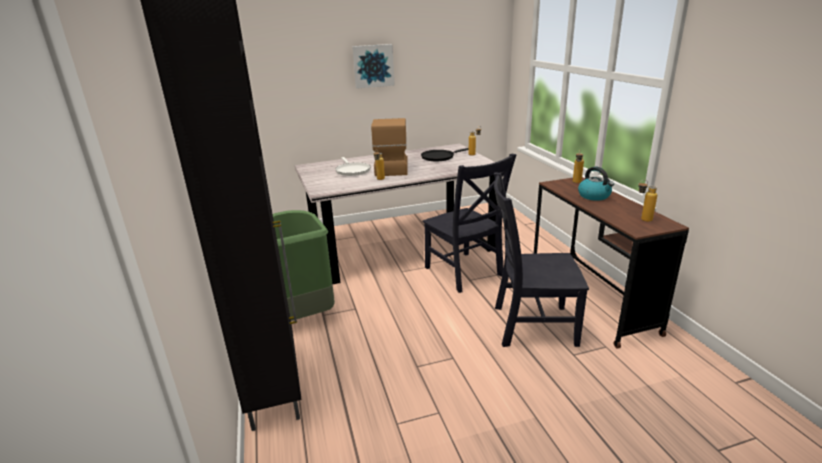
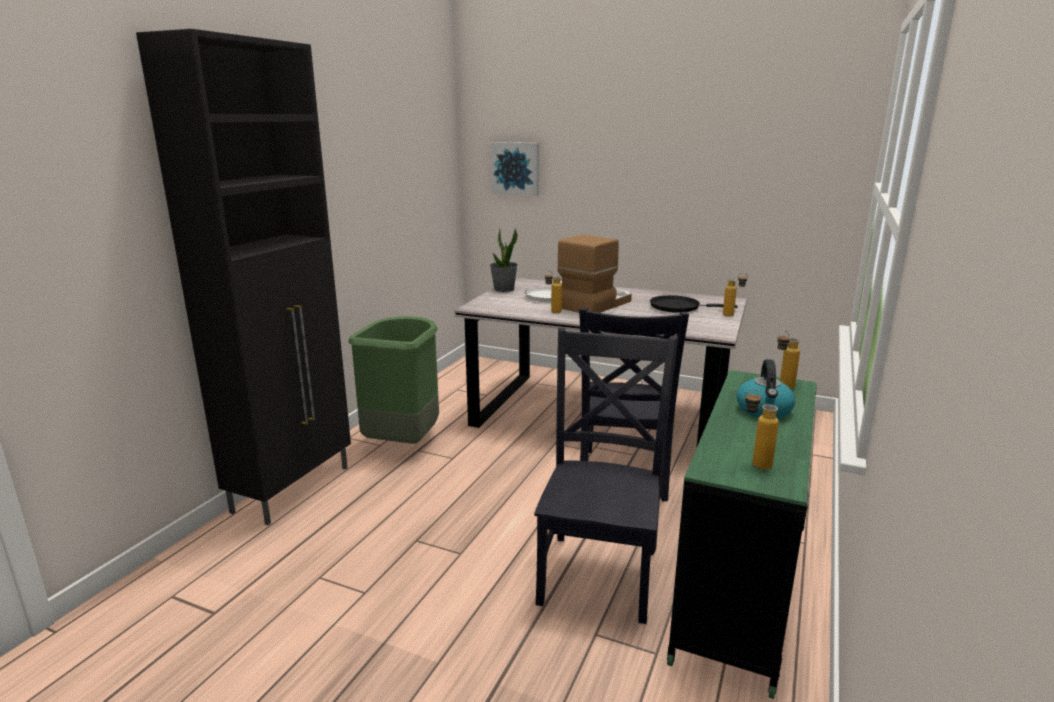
camera: 40 degrees right, 5 degrees down
(310, 174) = (504, 289): none -> potted plant
(373, 66) = (640, 168): picture -> picture (516, 168)
(530, 325) = (600, 571): black chair -> black chair turned 60 degrees clockwise
(590, 300) = (738, 590): brown desk -> green desk

